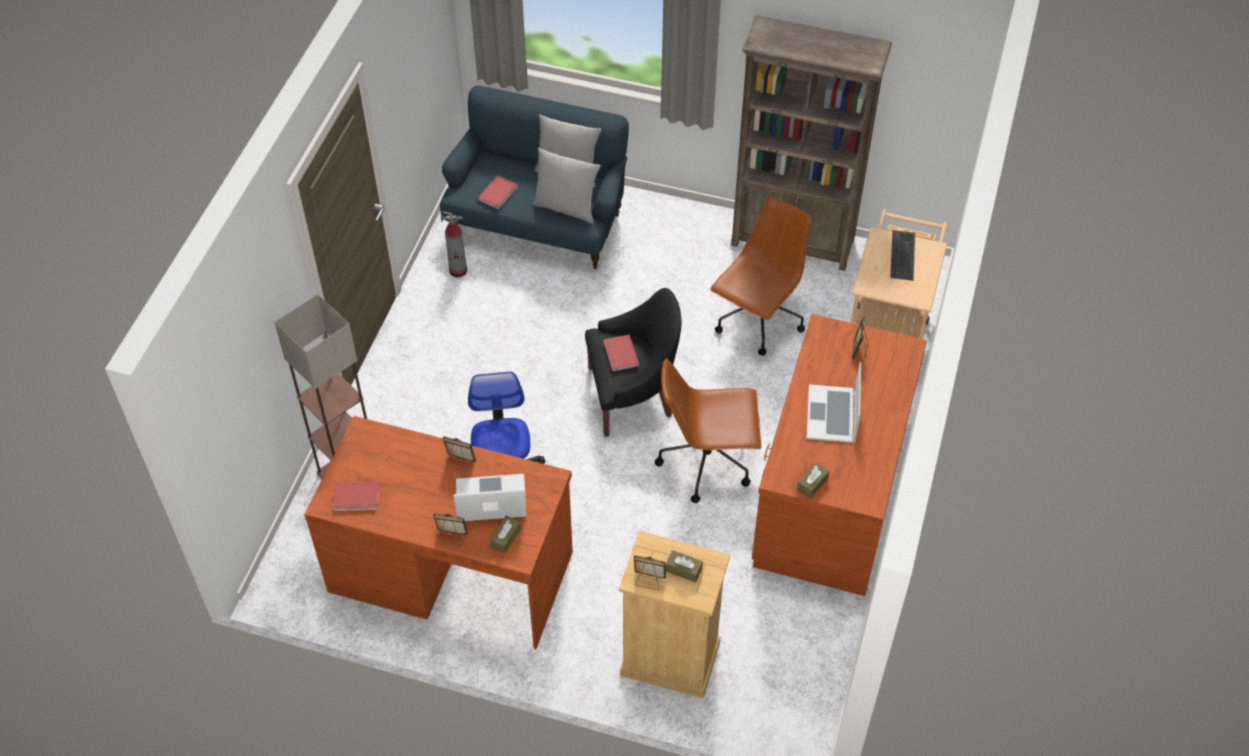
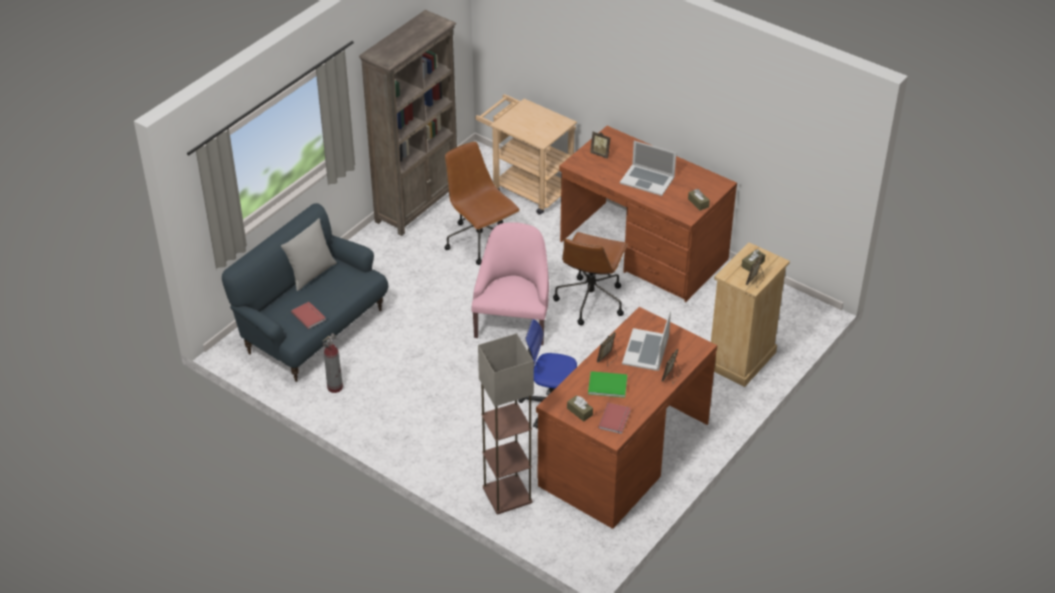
camera: 70 degrees left, 10 degrees down
(414, 473) = (606, 384): none -> green book
(505, 538) = (682, 350): brown tissue box -> brown tissue box (579, 412)
(566, 207) = (347, 283): grey pillow -> none
(619, 354) = (509, 290): red book -> none
(632, 395) = (513, 322): black armchair -> pink armchair
(903, 255) = (525, 118): keyboard -> none

